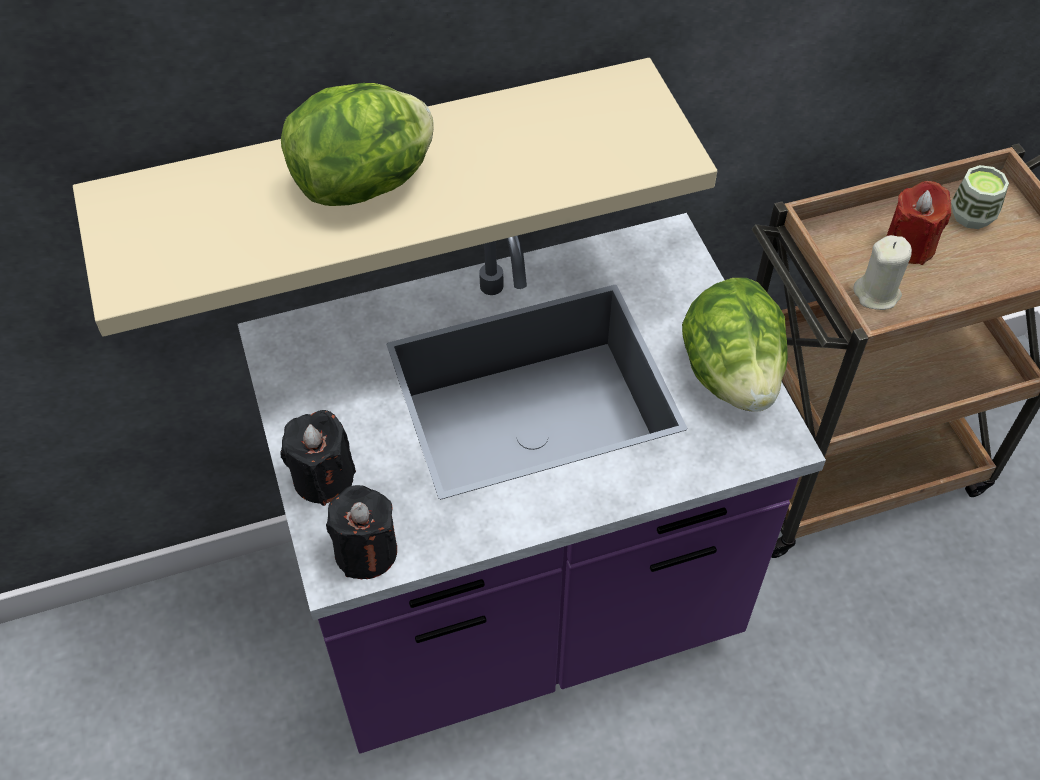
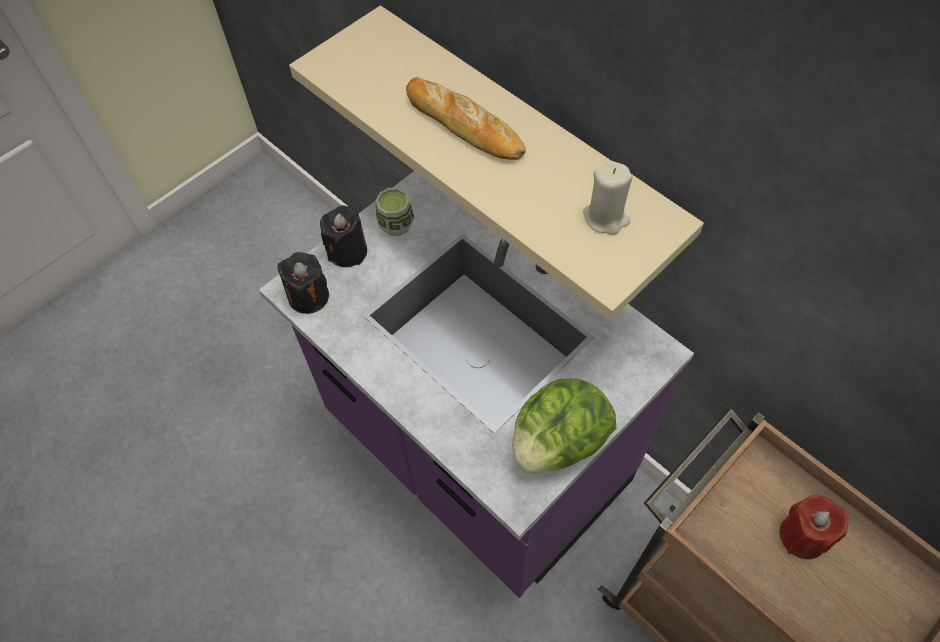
camera: 65 degrees right, 5 degrees up
(365, 184) = (464, 125): lettuce -> bread
(877, 294) = (731, 527): beige candle -> beige candle (606, 218)
(971, 215) = (877, 577): cup -> cup (396, 224)

